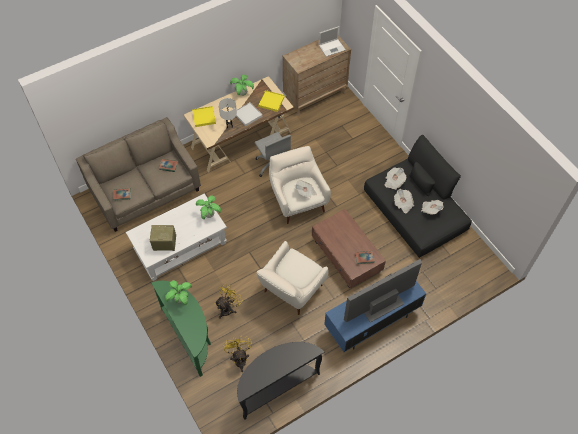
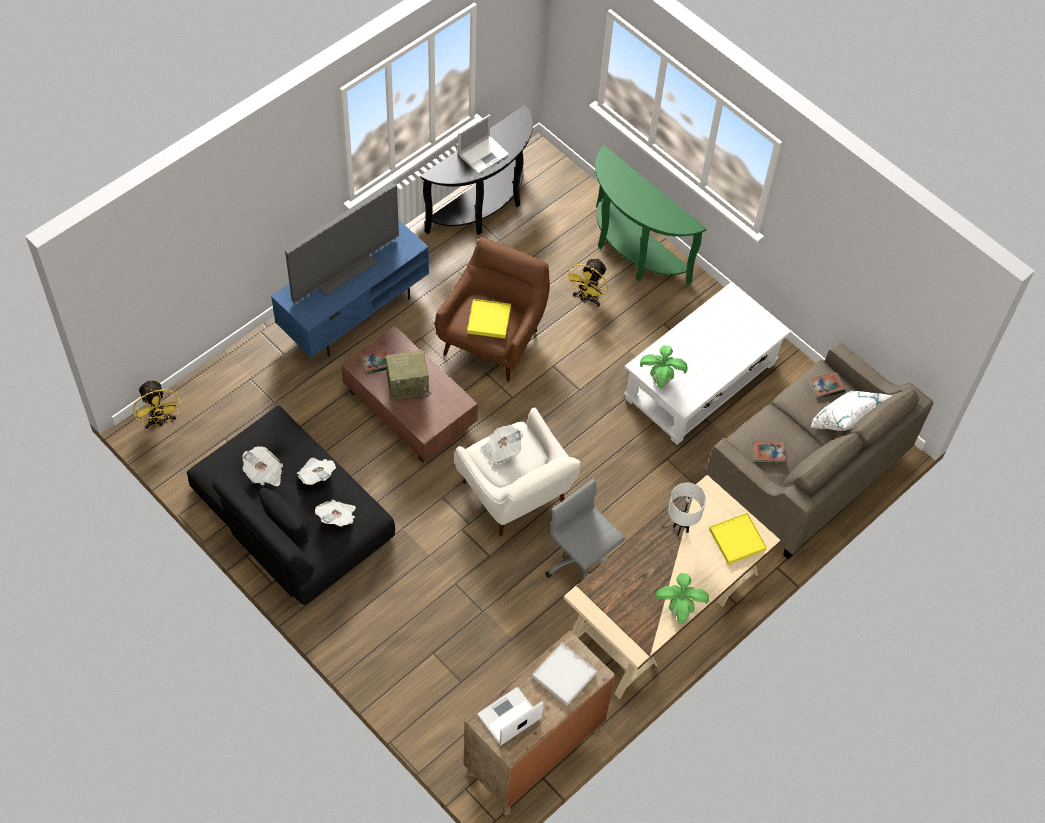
camera: 165 degrees right, 0 degrees up
(121, 176) = (845, 424): none -> white pillow
(164, 243) = (718, 322): radio -> radio (408, 385)
(180, 300) = (651, 211): potted plant -> none
(239, 358) = (548, 234): yellow fan -> yellow fan (160, 421)
(248, 115) = (651, 560): white tray -> white tray (564, 675)
(271, 102) = (612, 600): yellow tray -> yellow tray (488, 320)
(278, 362) = (484, 154): none -> laptop
(291, 290) = (493, 339): white armchair -> brown armchair

